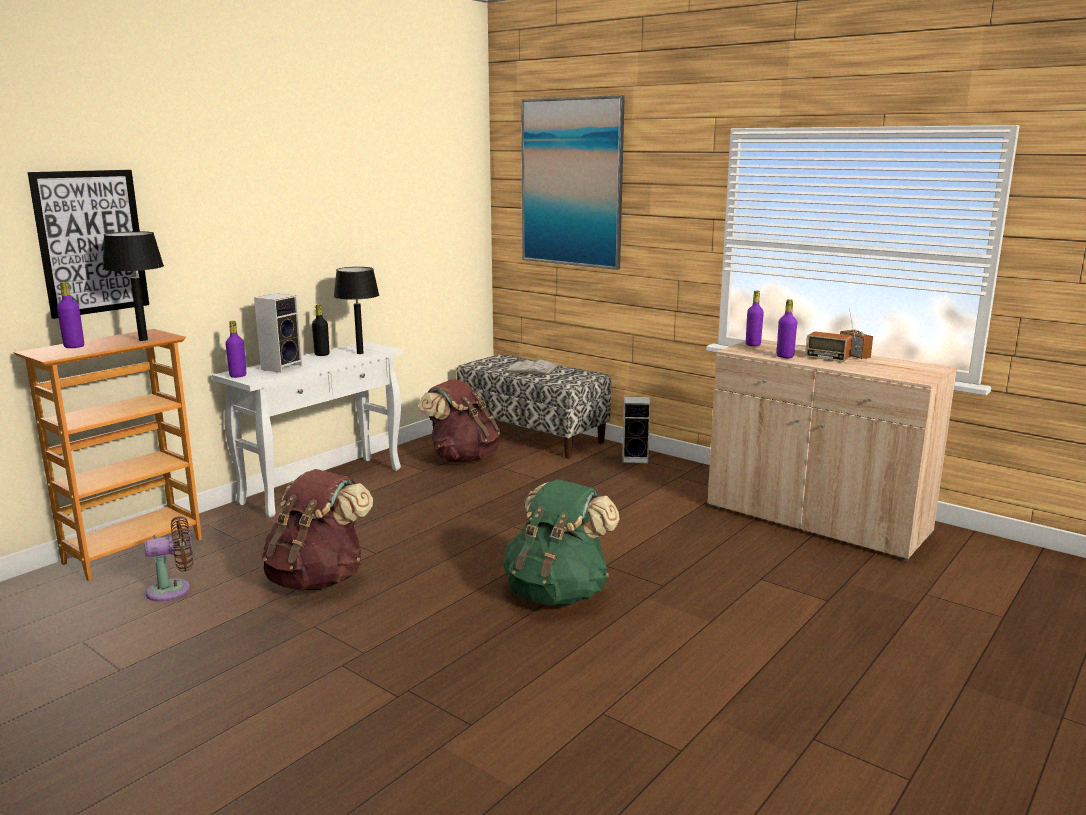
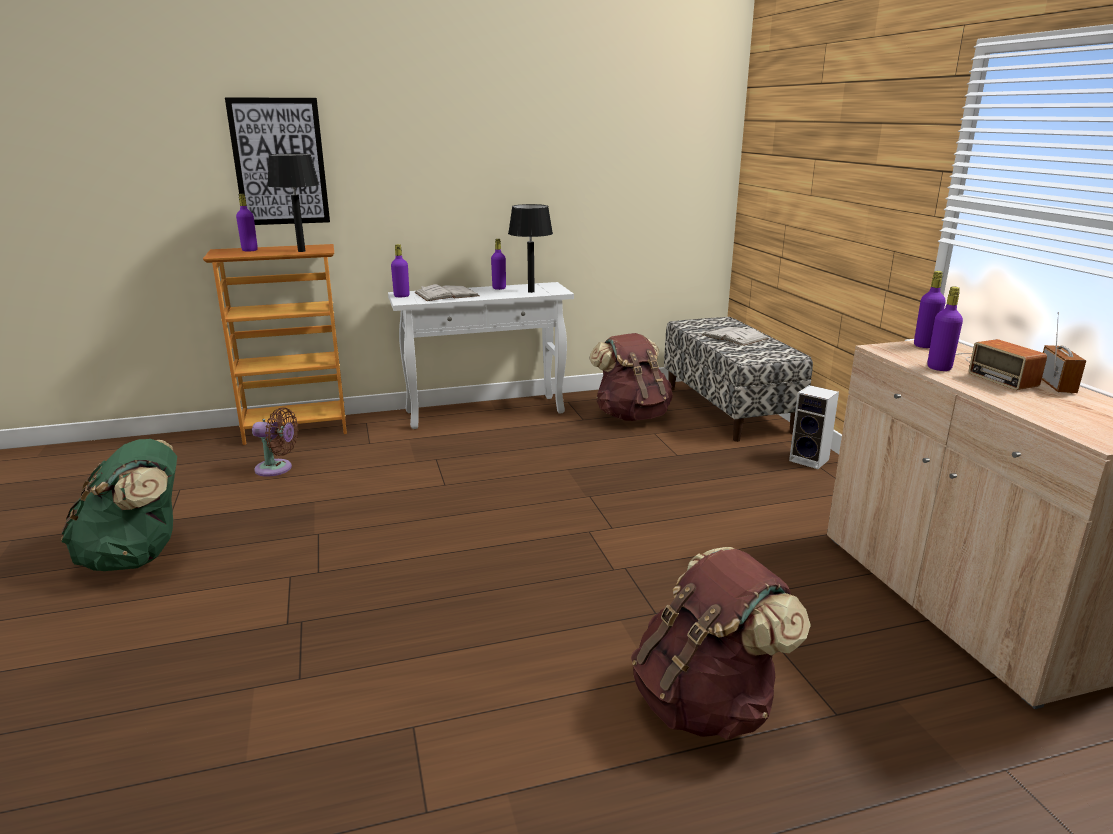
camera: 35 degrees right, 5 degrees up
(282, 367) = (446, 294): speaker -> white book
(318, 579) = (374, 493): brown backpack -> brown backpack (707, 704)
(322, 354) = (499, 288): black bottle -> purple bottle
(558, 593) = (540, 579): green backpack -> green backpack (137, 556)
(571, 183) = (807, 123): picture -> none

